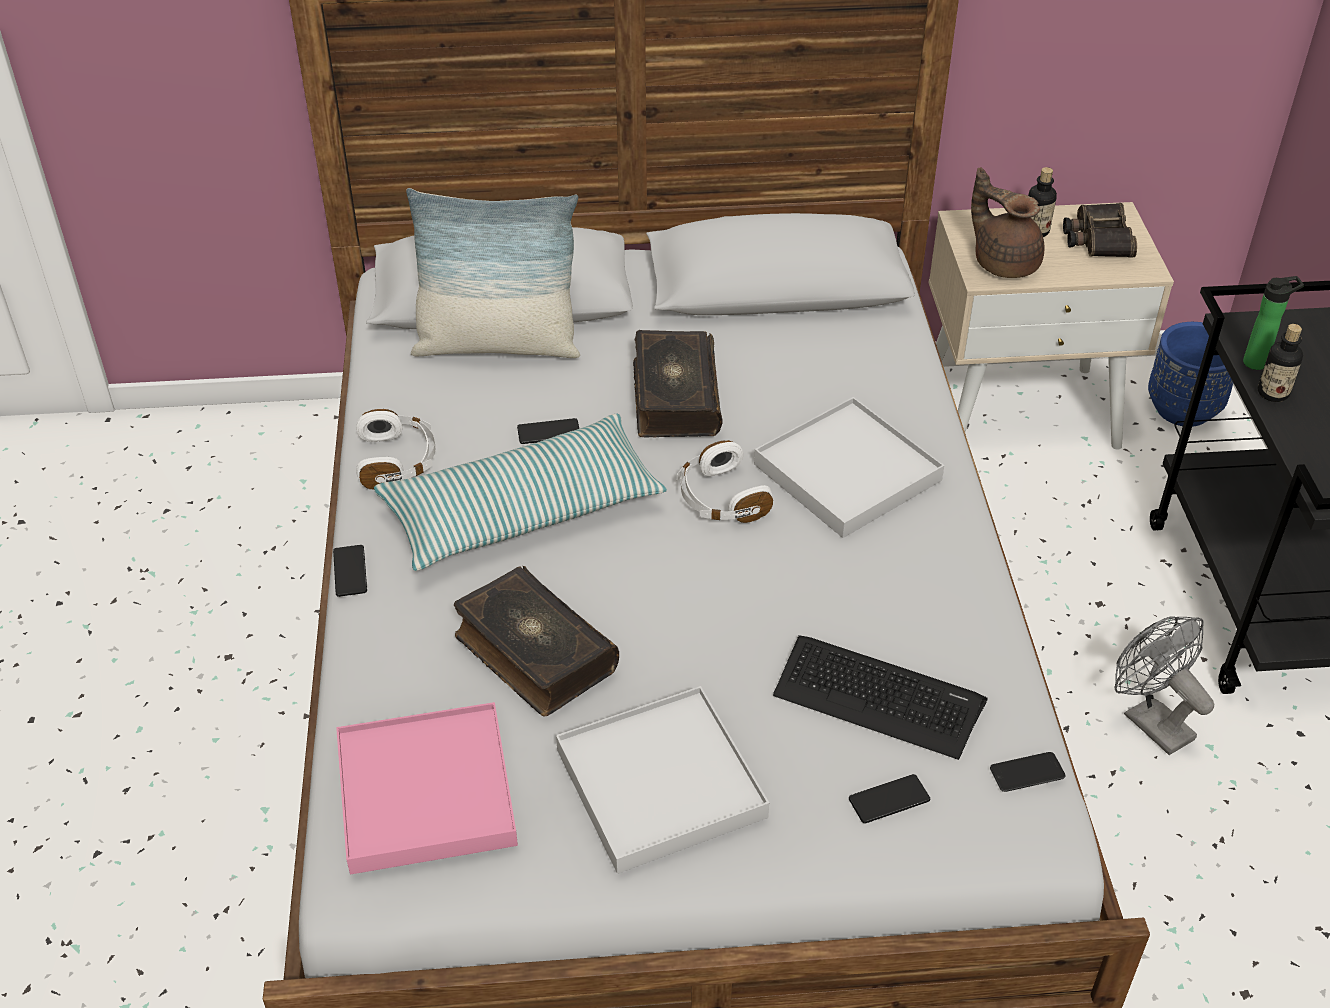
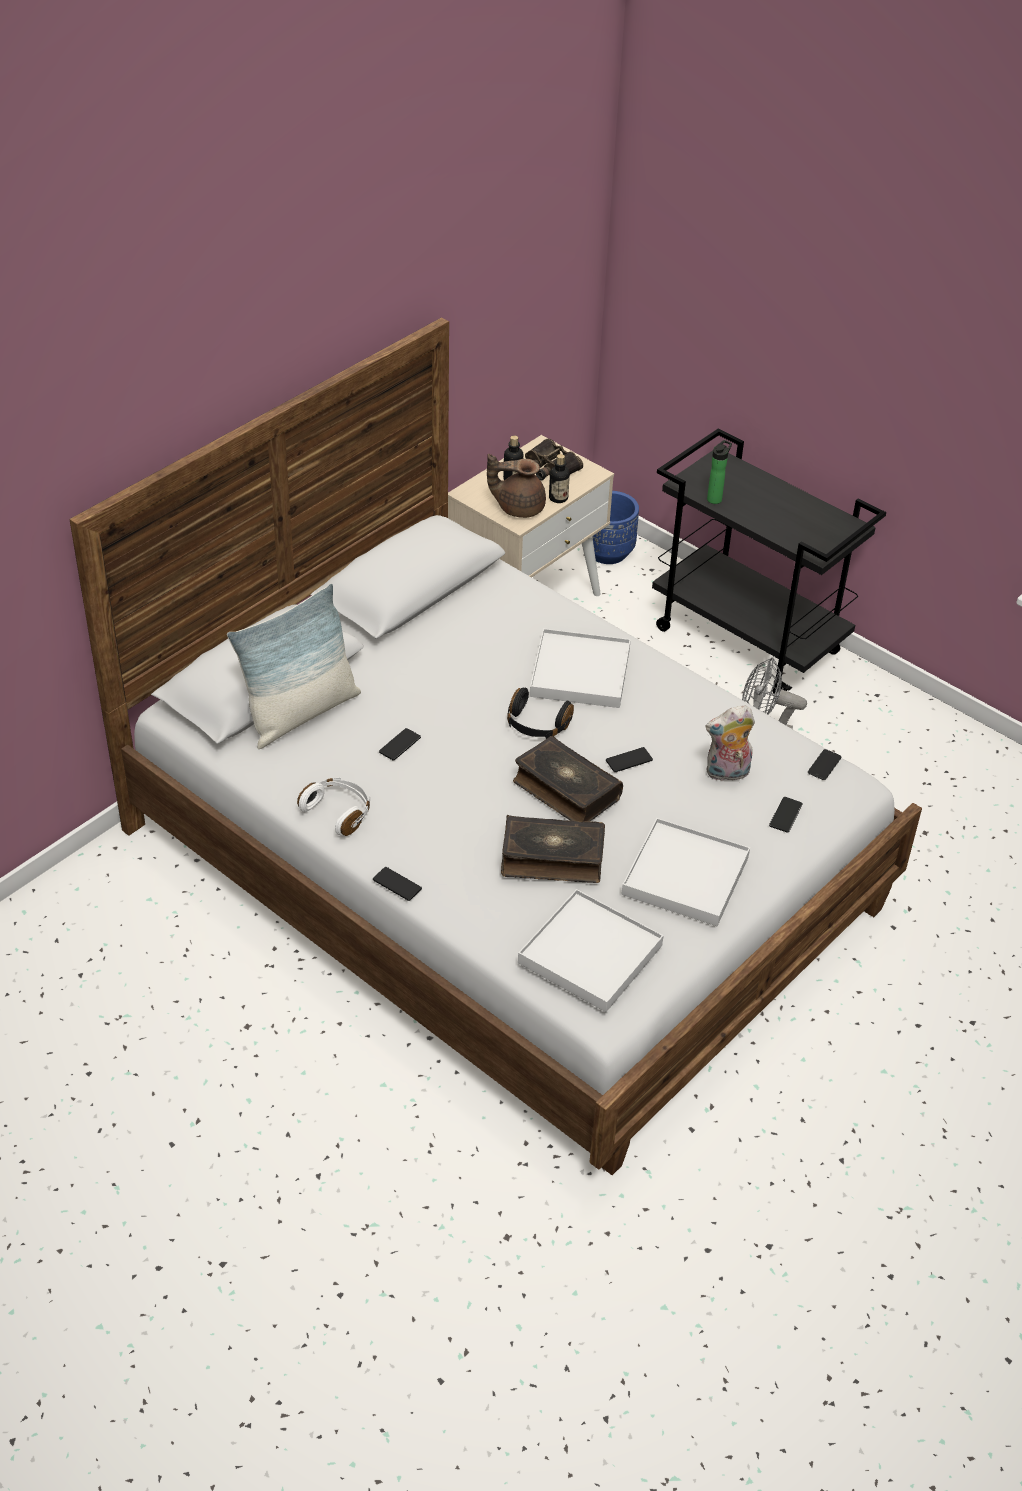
camera: 45 degrees left, 0 degrees up
(426, 793) = (590, 954): pink tray -> white tray
(523, 511) = (445, 794): pillow -> none
(674, 397) = (441, 685): book -> book (565, 790)
(720, 499) = (536, 725): white headphones -> black headphones
(776, 604) = (629, 760): none -> phone
(878, 697) = (727, 773): keyboard -> plush toy
(1273, 393) = (739, 512): bottle -> bottle (558, 498)

